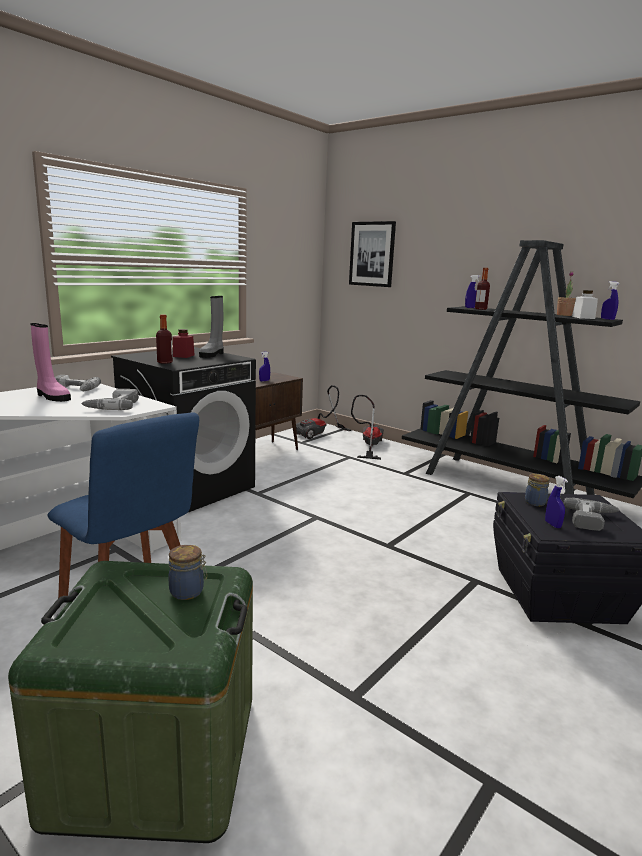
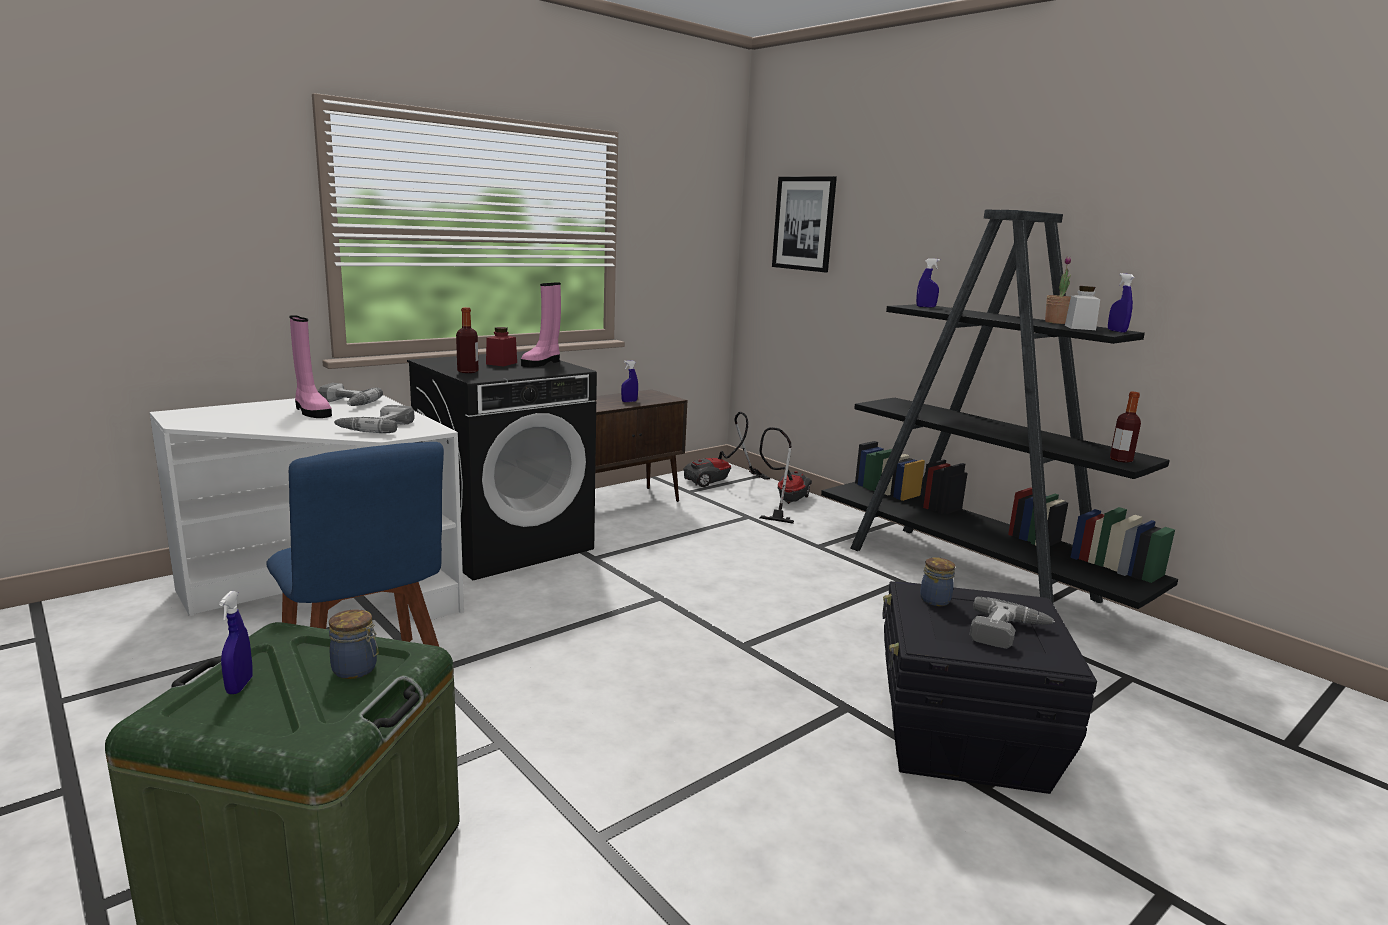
camera: 10 degrees right, 0 degrees up
(212, 354) = (542, 363): grey boot -> pink boot
(480, 309) = (936, 309): bottle -> bottle (1121, 460)
(553, 525) = (939, 634): blue spray bottle -> blue spray bottle (239, 686)

